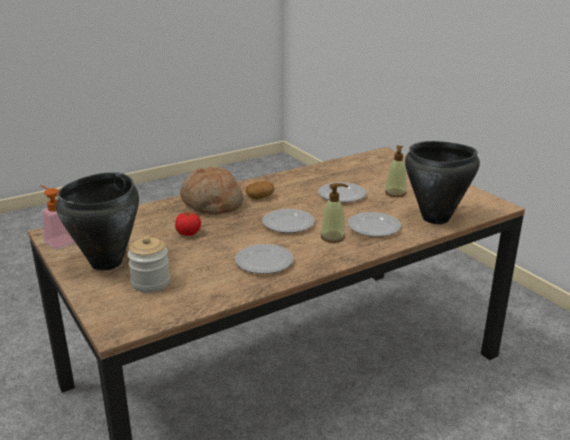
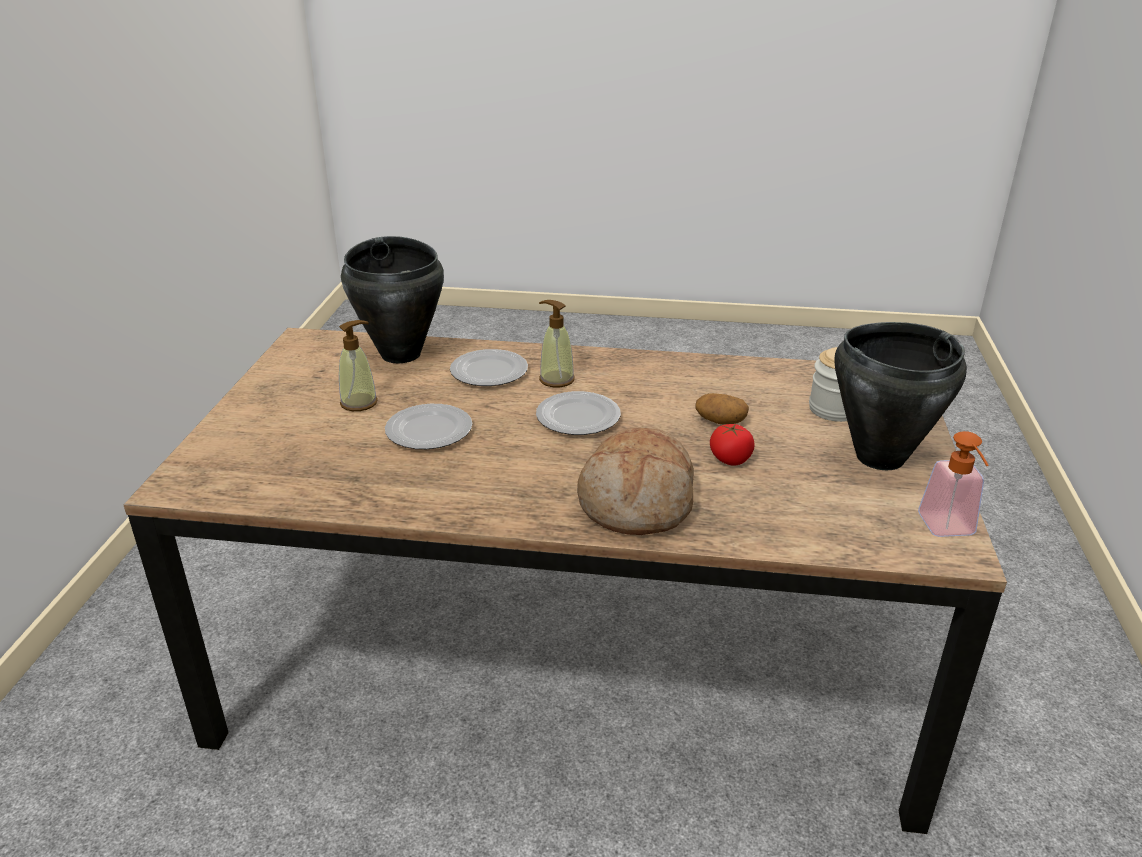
camera: 140 degrees left, 5 degrees up
(260, 197) = (545, 481): potato -> potato (720, 421)
(264, 262) = (678, 383): plate -> none

